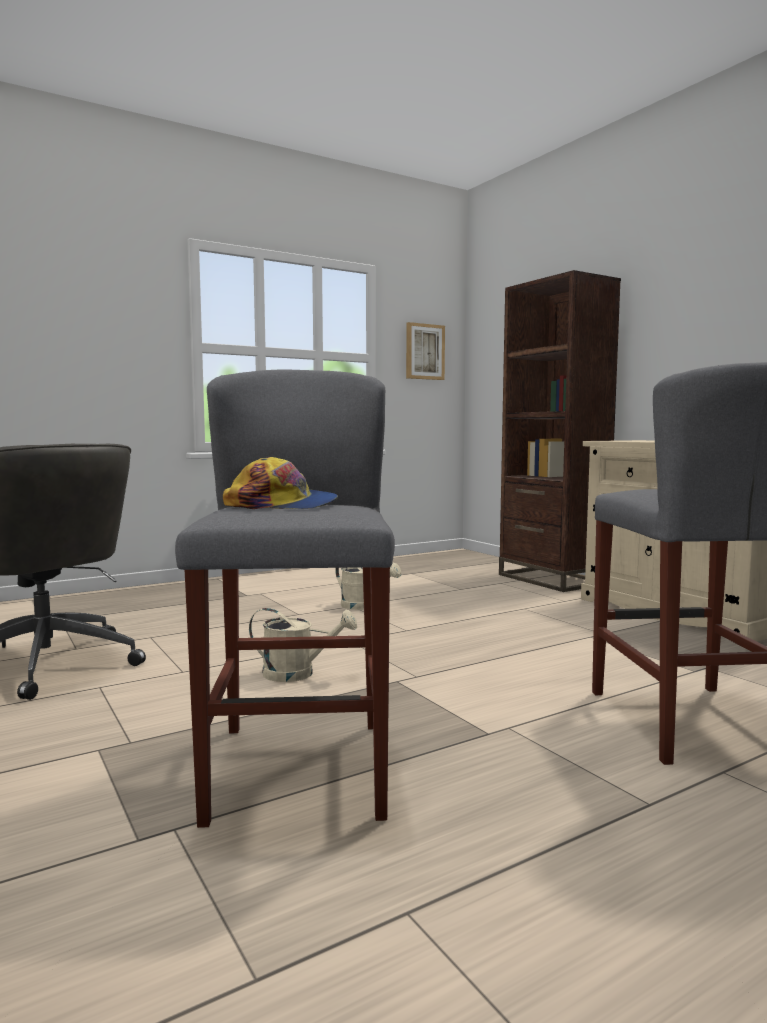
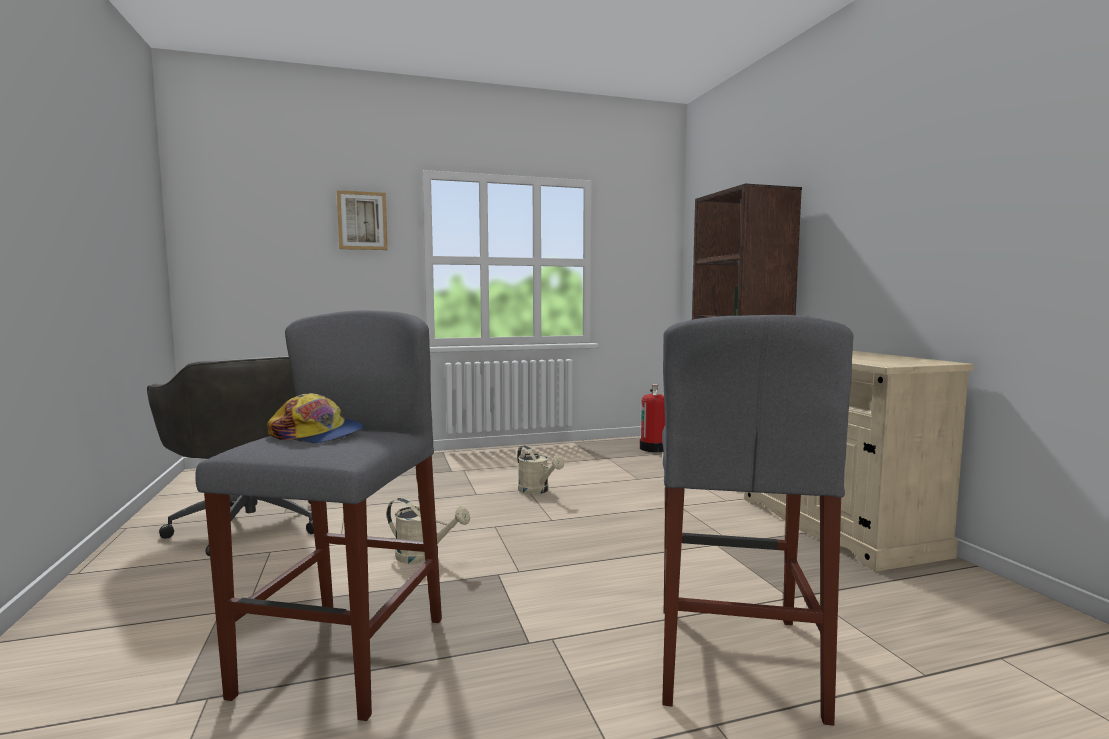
camera: 15 degrees right, 0 degrees up
(424, 352) = (640, 254): picture -> picture (362, 221)
(451, 562) = (654, 448): none -> fire extinguisher

